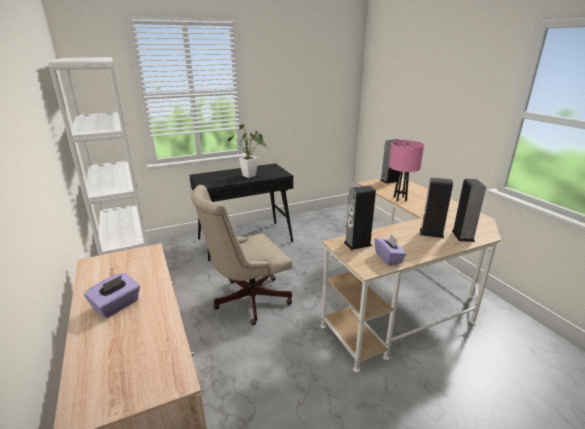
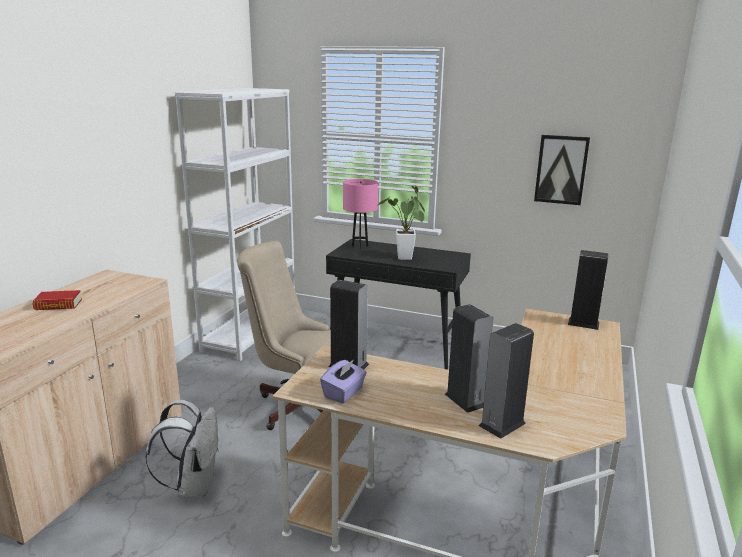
camera: 45 degrees right, 5 degrees down
(117, 305) = (58, 305): purple tissue box -> book
(266, 388) = (194, 485): none -> white backpack
(313, 100) = (561, 169): none -> picture
(400, 199) = (534, 348): pink table lamp -> pink table lamp (360, 246)

